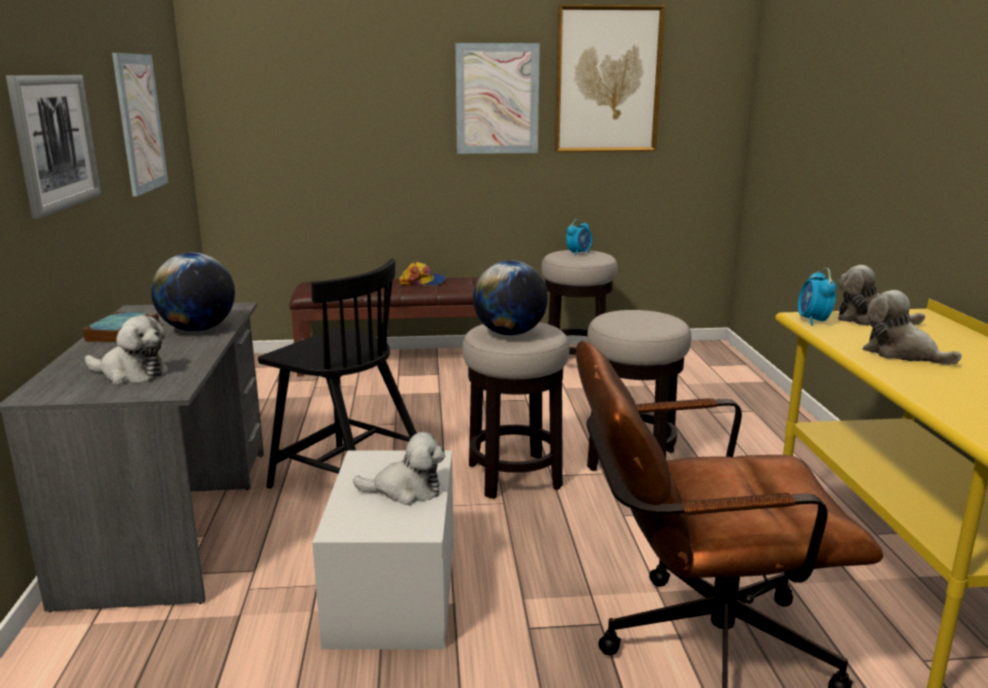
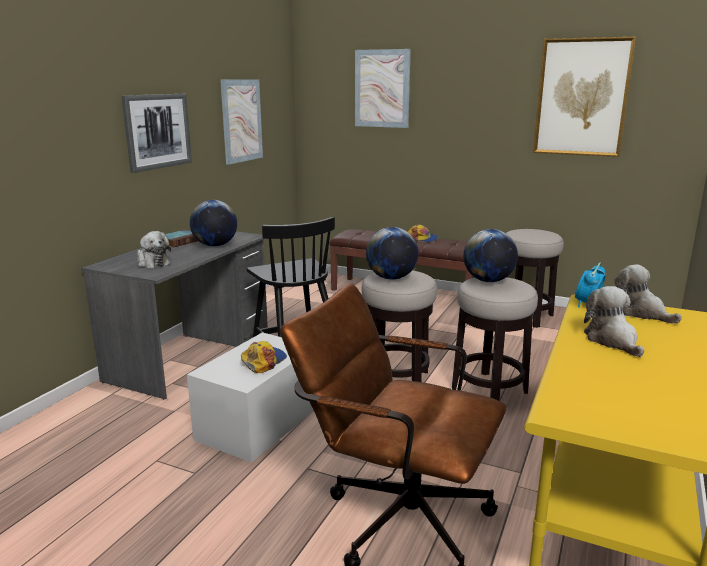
camera: 30 degrees right, 0 degrees up
(406, 490) = (263, 361): plush toy -> cap
(497, 99) = (492, 110): picture -> picture (382, 88)
(579, 253) = (533, 232): alarm clock -> none
(624, 317) = (488, 281): none -> globe

